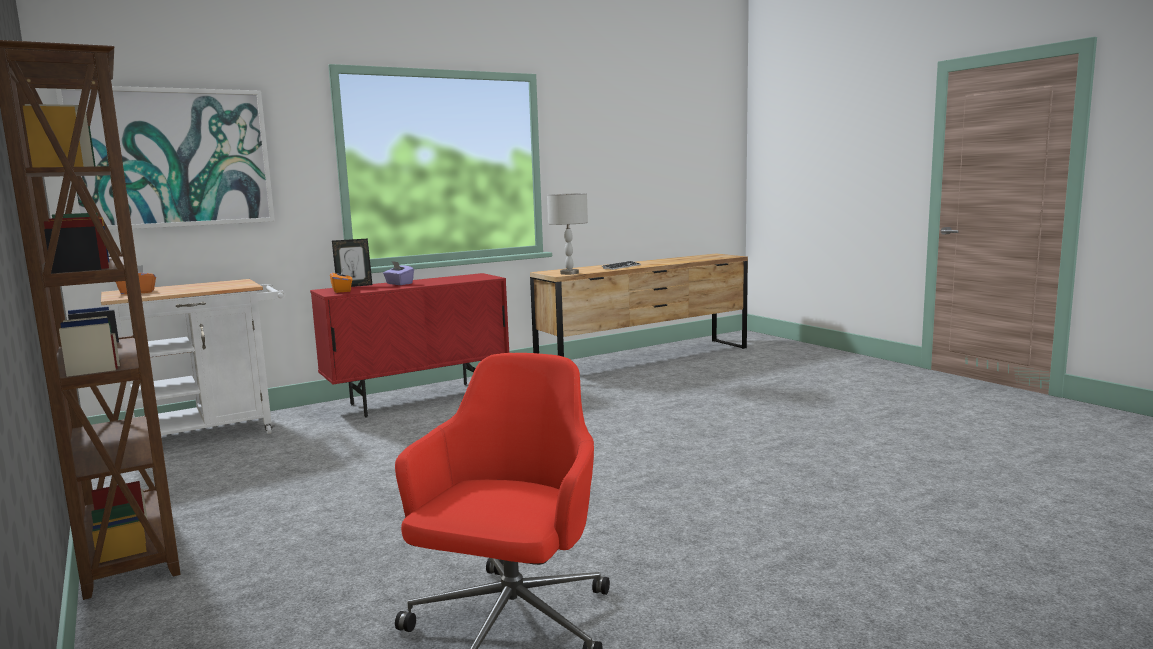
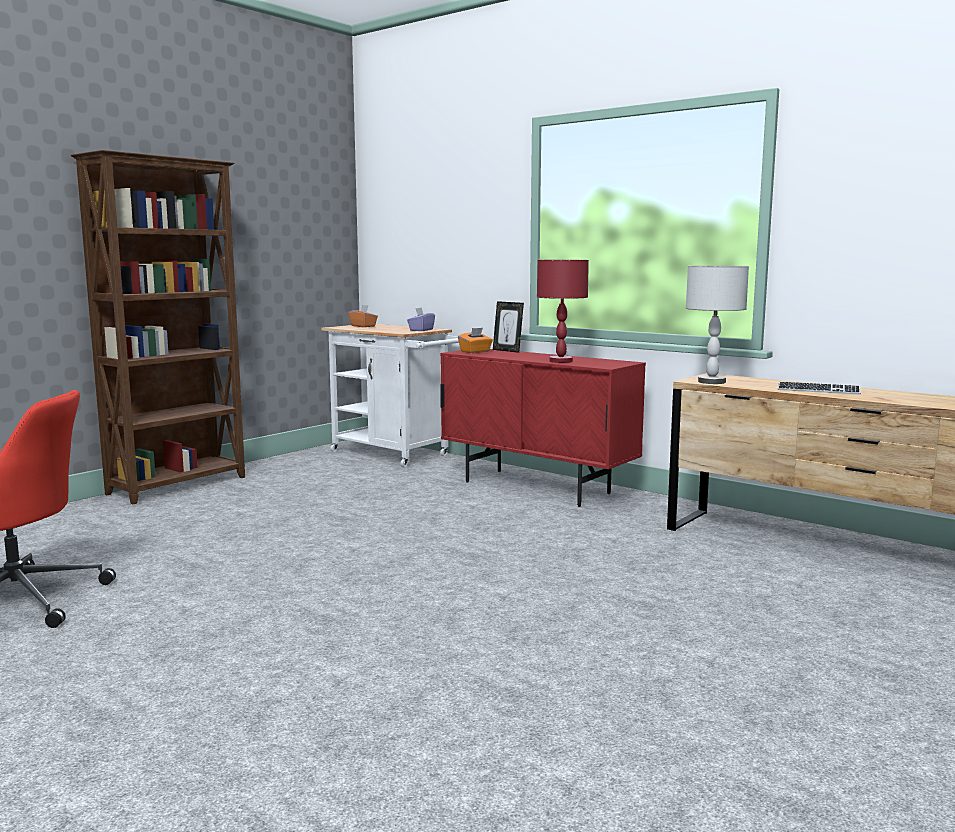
camera: 70 degrees right, 0 degrees up
(172, 158) = (418, 218): picture -> none
(399, 284) = (532, 355): purple tissue box -> purple tissue box (421, 330)
(447, 281) = (561, 361): none -> red table lamp

